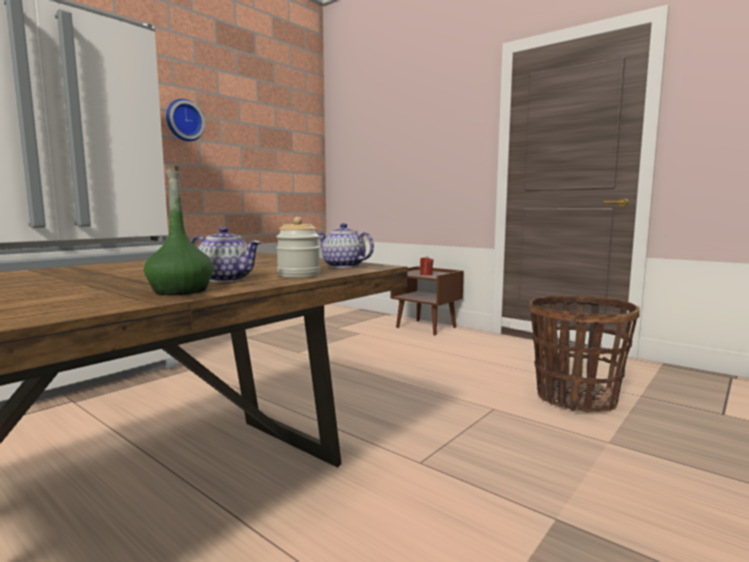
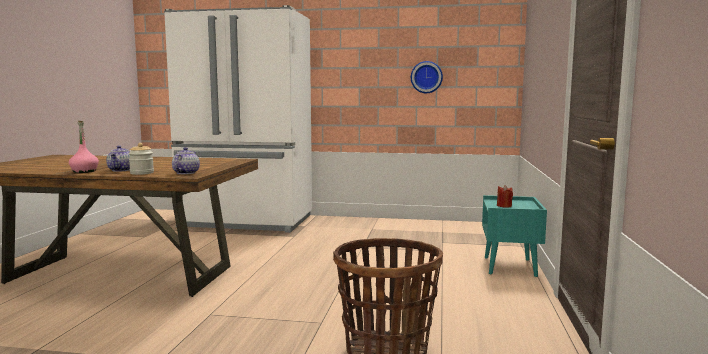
camera: 60 degrees right, 0 degrees up
(180, 291) = (84, 171): green bottle -> pink bottle
(184, 120) = (365, 53): wall clock -> wall clock (426, 77)
(426, 327) = (510, 267): brown nightstand -> turquoise nightstand

